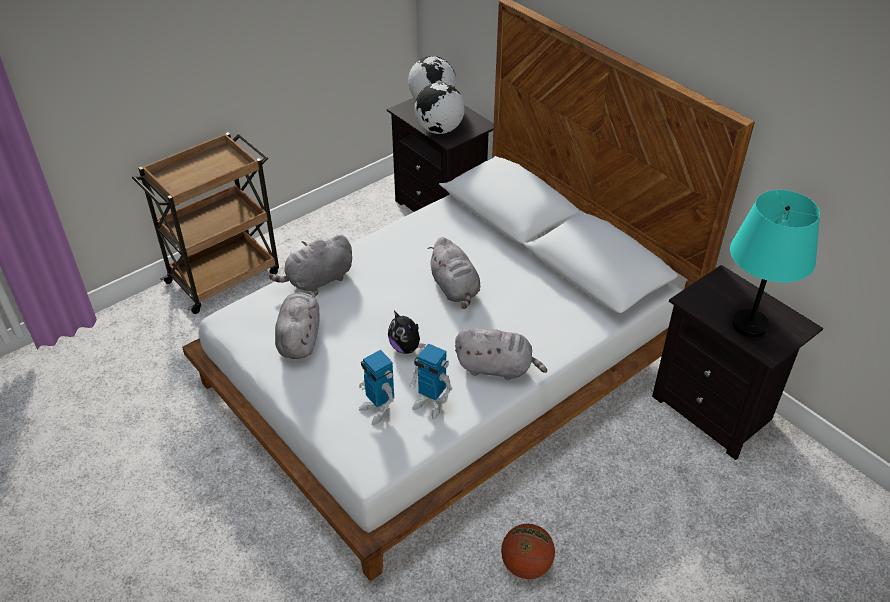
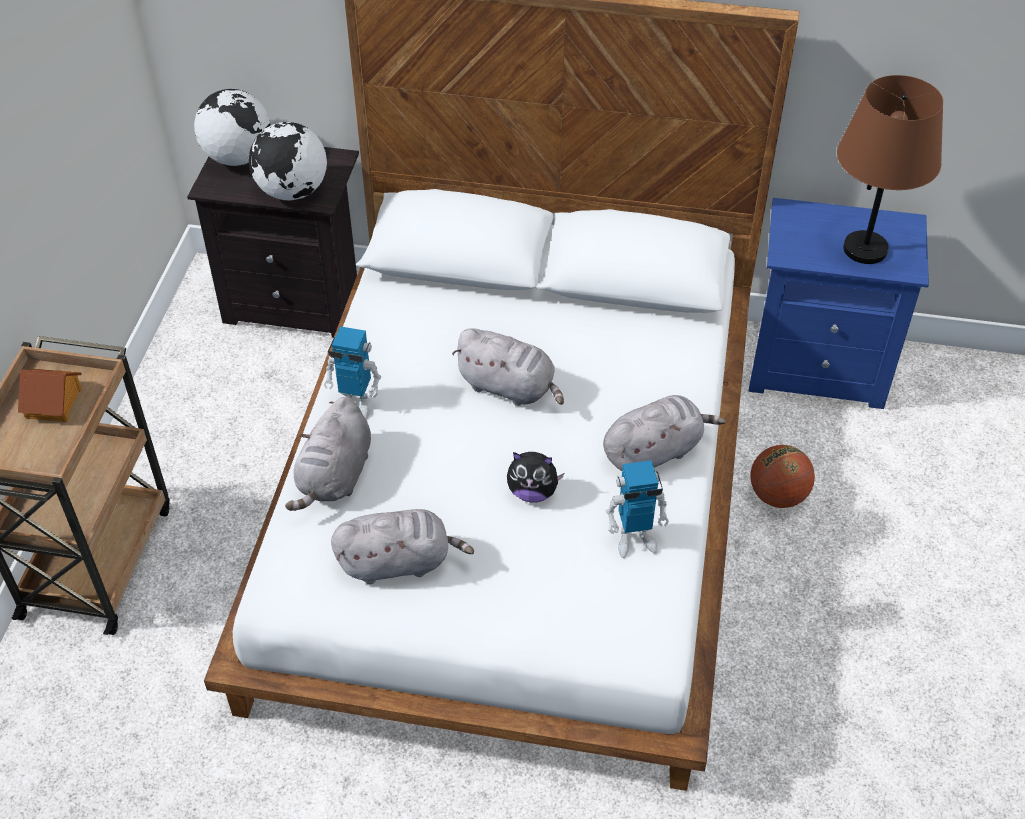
camera: 40 degrees left, 5 degrees up
(213, 167) = (54, 403): none -> toy house
(299, 338) = (399, 562): grey plush toy -> grey plush toy turned 120 degrees clockwise
(378, 410) = (587, 585): toy robot -> toy robot (355, 404)
(526, 565) = (813, 654): basketball -> basketball (777, 496)
(715, 410) = (818, 368): black nightstand -> blue nightstand
(750, 324) = (865, 249): turquoise table lamp -> brown table lamp

